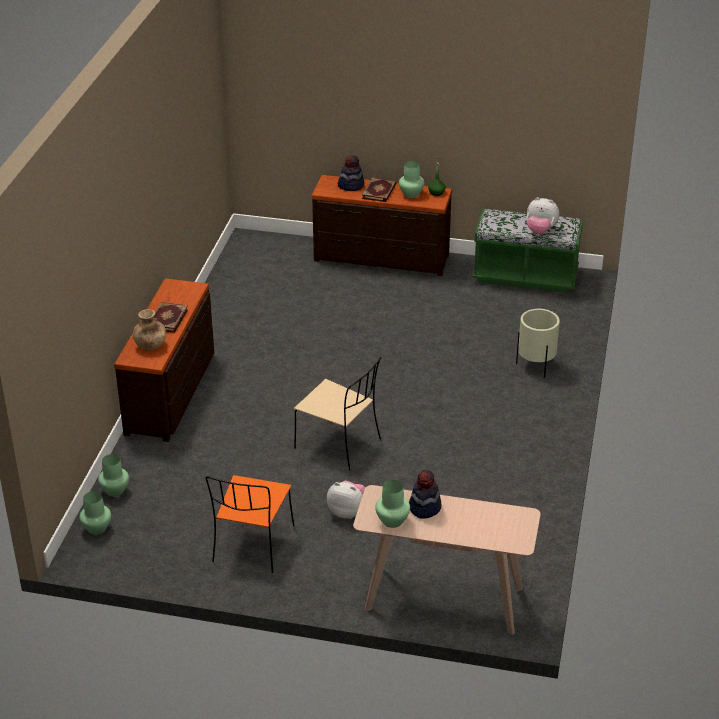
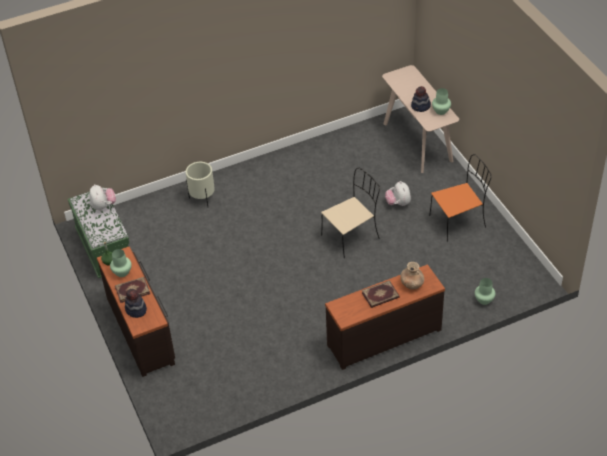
camera: 125 degrees left, 10 degrees up
(96, 528) = (516, 286): green vase -> none
(340, 444) = (351, 236): beige chair -> beige chair turned 60 degrees clockwise

